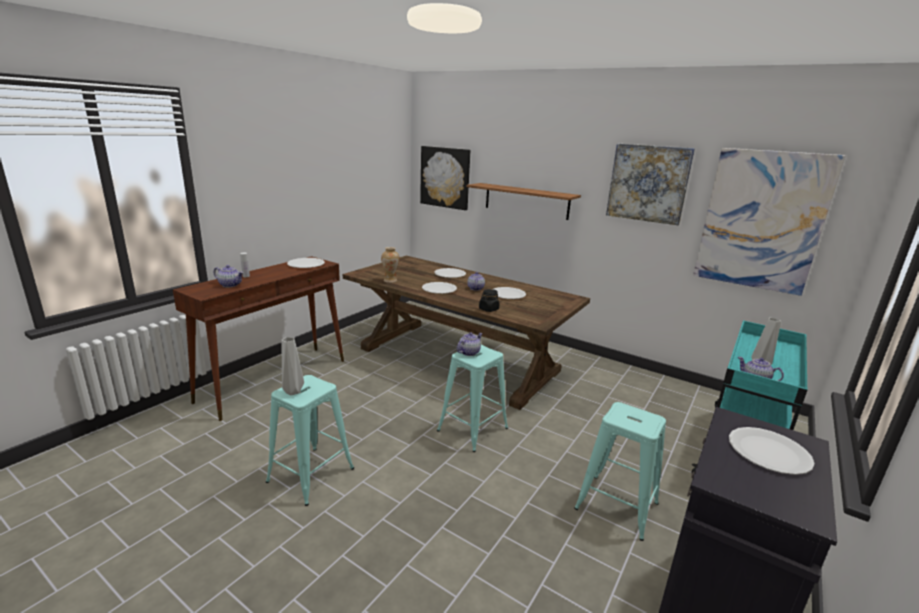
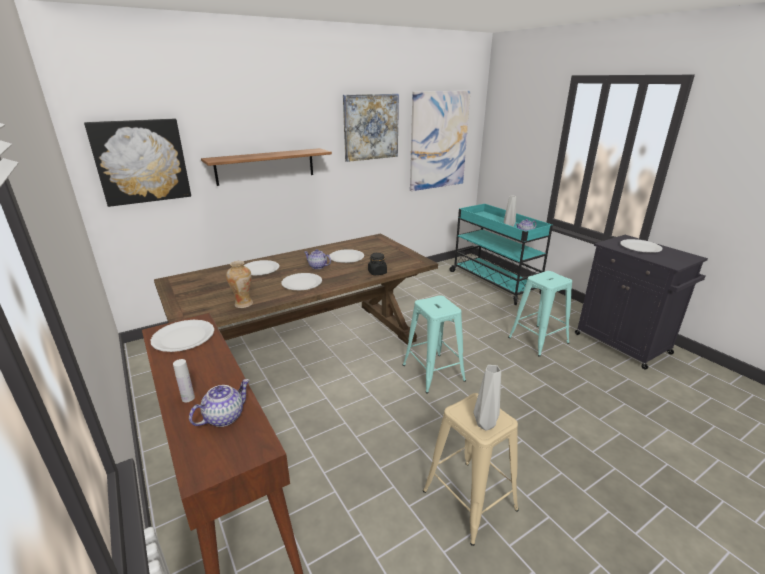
camera: 65 degrees left, 5 degrees up
(311, 475) = (469, 500): turquoise stool -> beige stool
(469, 352) = (433, 308): teapot -> none

